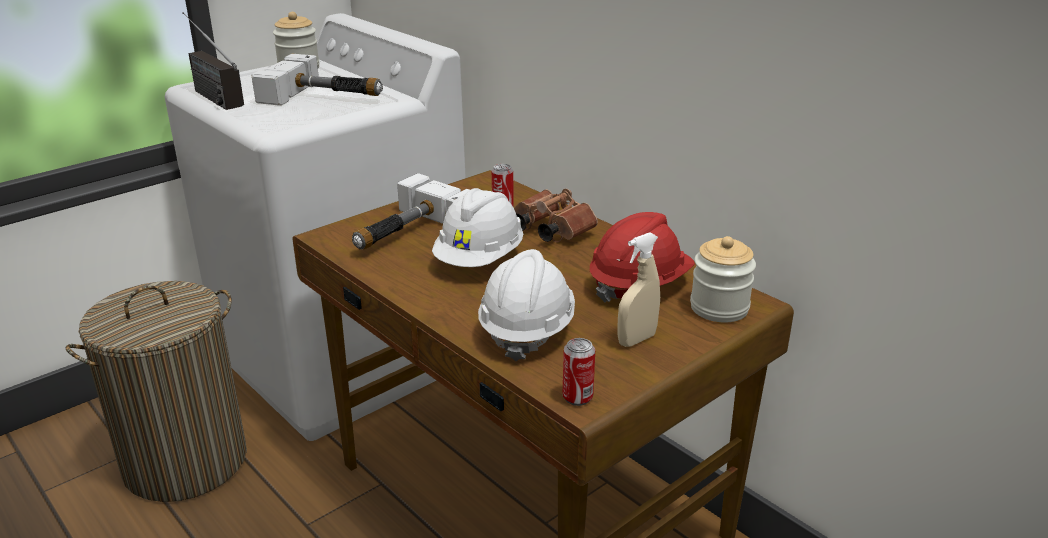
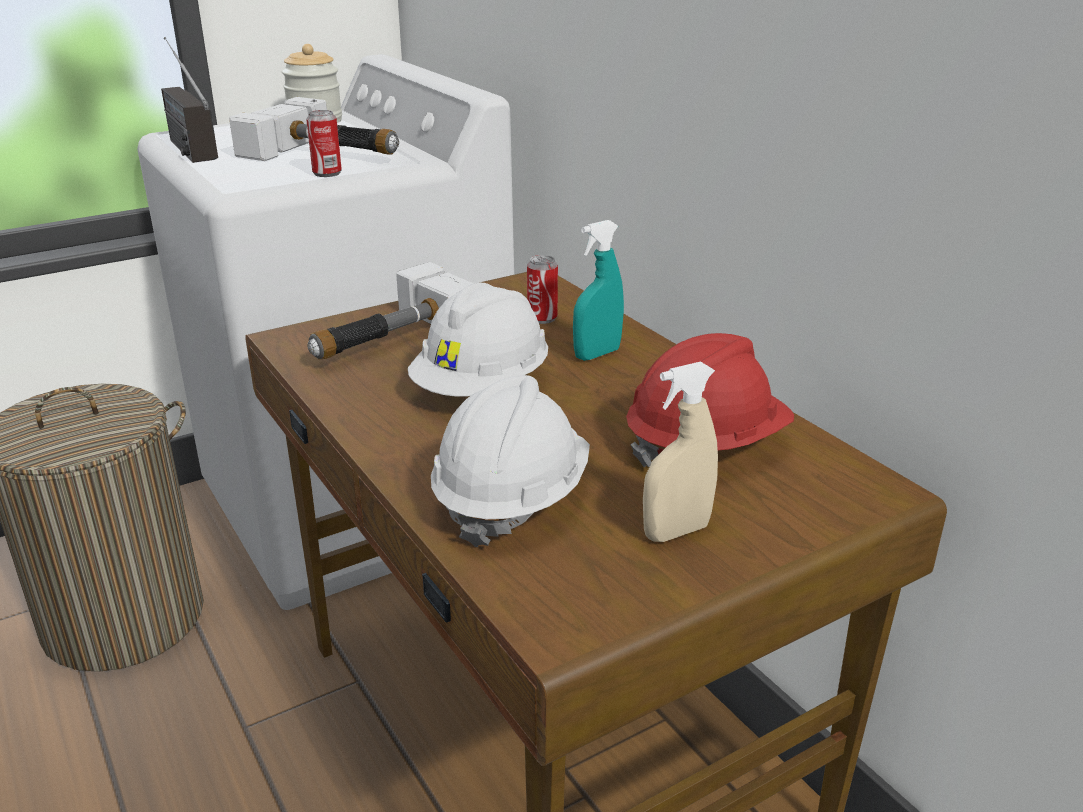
camera: 10 degrees right, 0 degrees up
(549, 230) = (597, 354): brown binoculars -> turquoise spray bottle
(577, 397) = (551, 619): can -> can (327, 173)
(719, 308) = (823, 493): jar -> none

